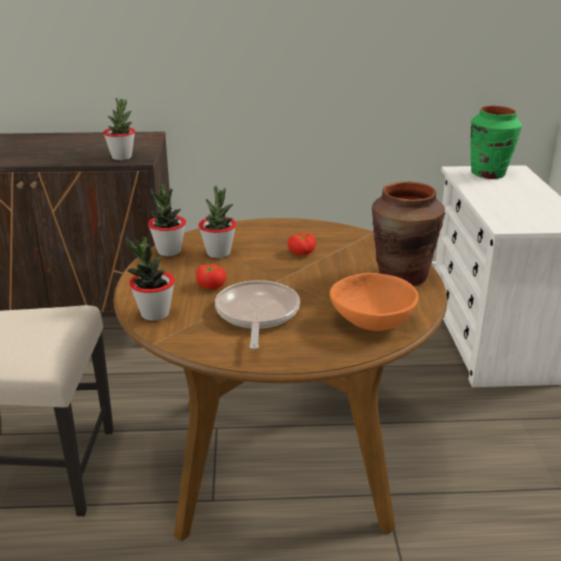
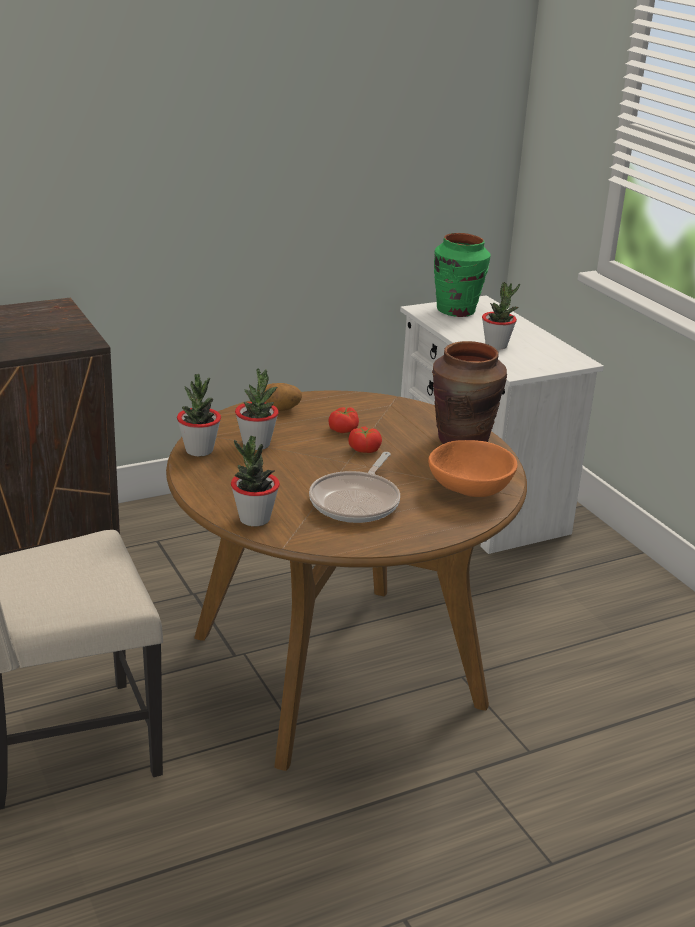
camera: 25 degrees left, 0 degrees up
(122, 157) = (59, 341): potted plant -> potted plant (496, 345)
(211, 285) = (283, 480): tomato -> tomato (364, 449)
(256, 314) = (357, 501): frying pan -> frying pan turned 135 degrees counterclockwise
(264, 230) = (280, 410): none -> potato

